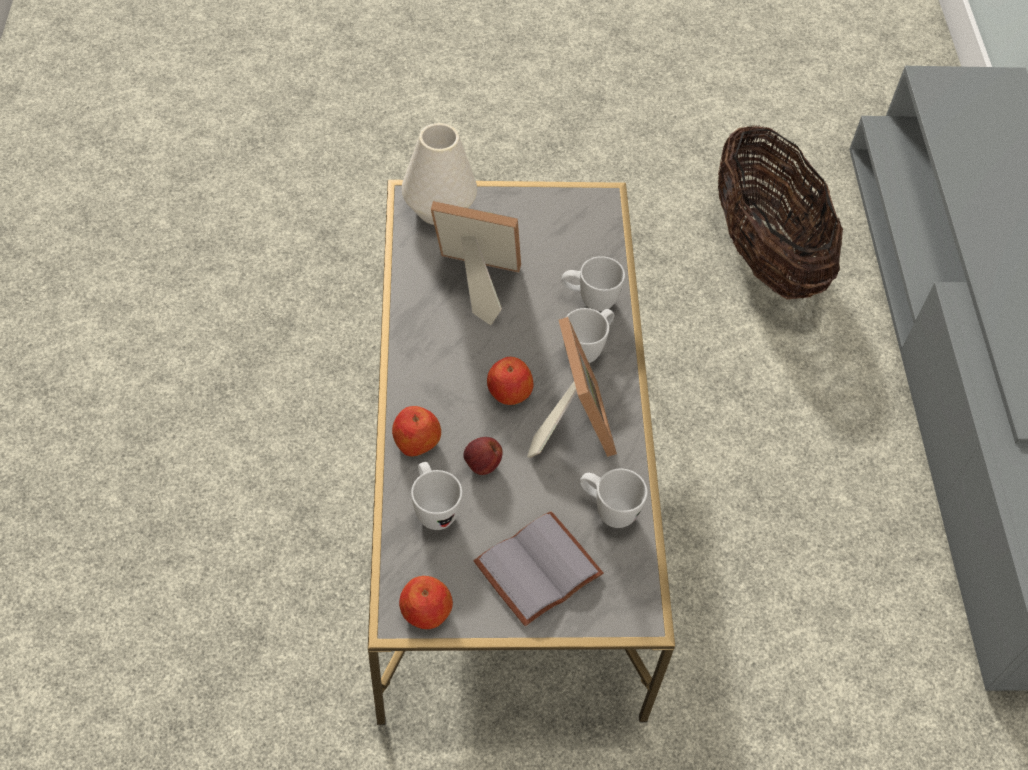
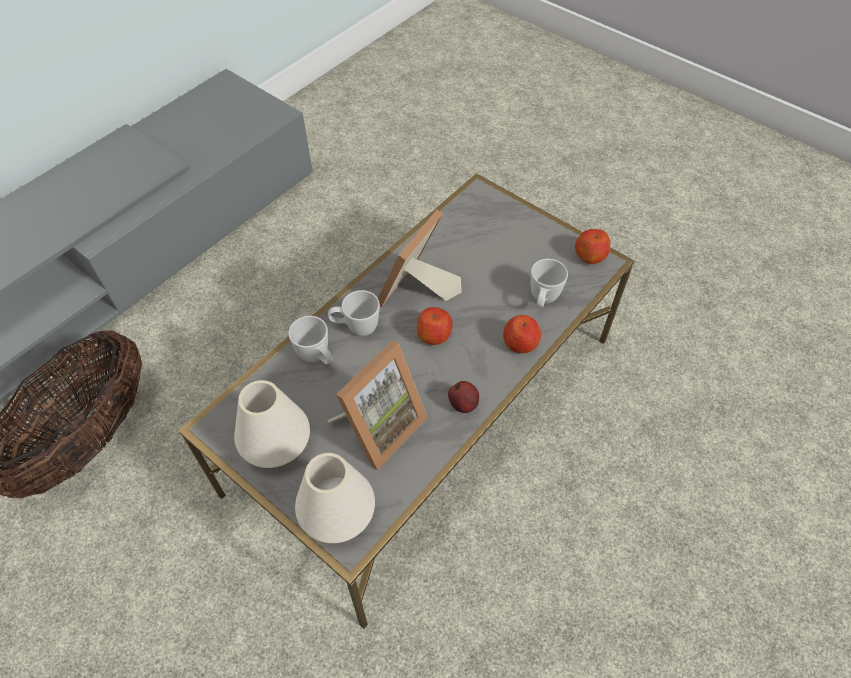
camera: 135 degrees left, 0 degrees up
(474, 283) = (379, 426): picture frame -> picture frame turned 105 degrees counterclockwise
(482, 465) = (492, 305): apple -> apple (463, 404)
(538, 572) = (512, 236): grey book -> none
(539, 220) = (277, 445): none -> white vase
(608, 510) = (445, 240): white mug -> none

